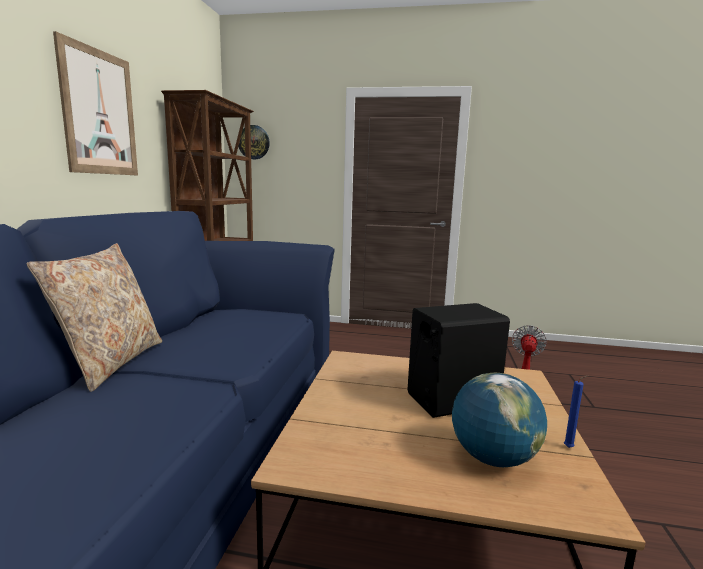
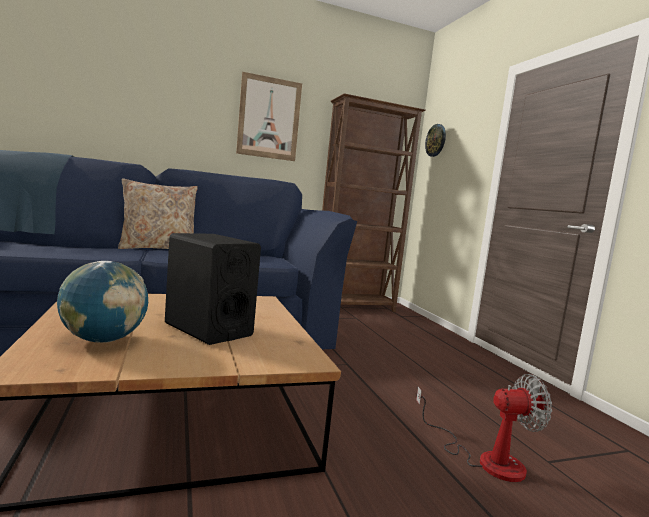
camera: 60 degrees right, 5 degrees down
(570, 447) = (133, 370): blue candle -> none

